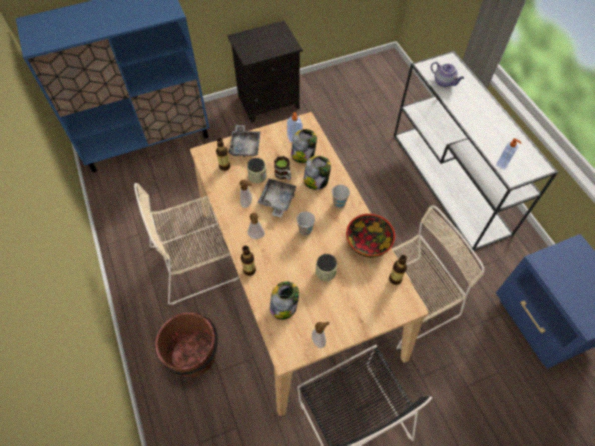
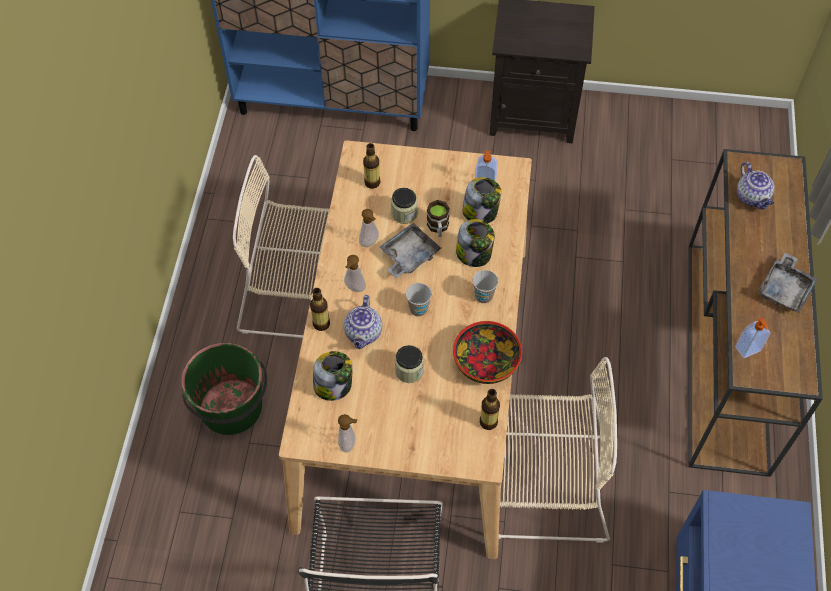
camera: 30 degrees right, 0 degrees up
(194, 355) = (232, 408): brown bucket -> green bucket
(245, 146) = (414, 167): grey tray -> grey tray (785, 289)
(281, 263) = (363, 334): none -> teapot
(450, 183) = (727, 356): white console table -> brown console table

